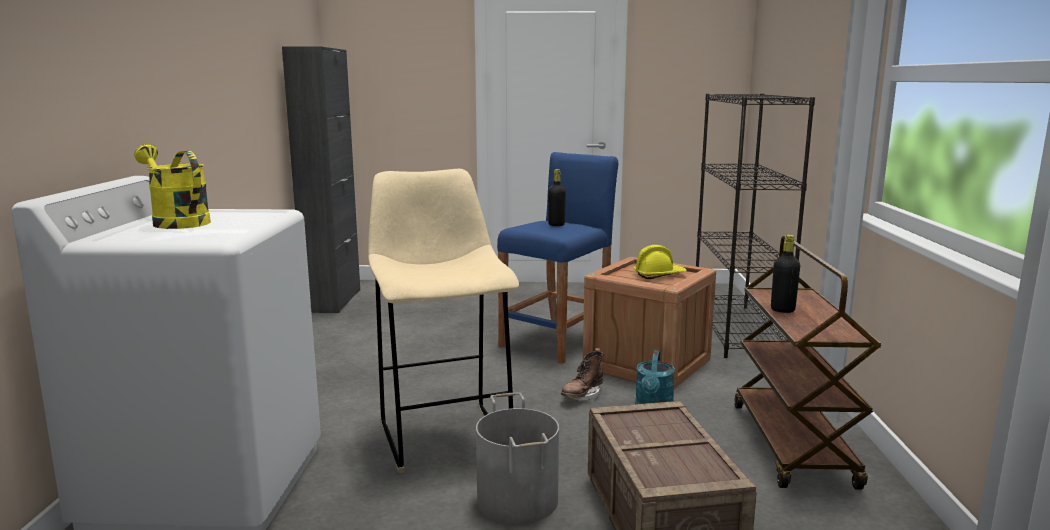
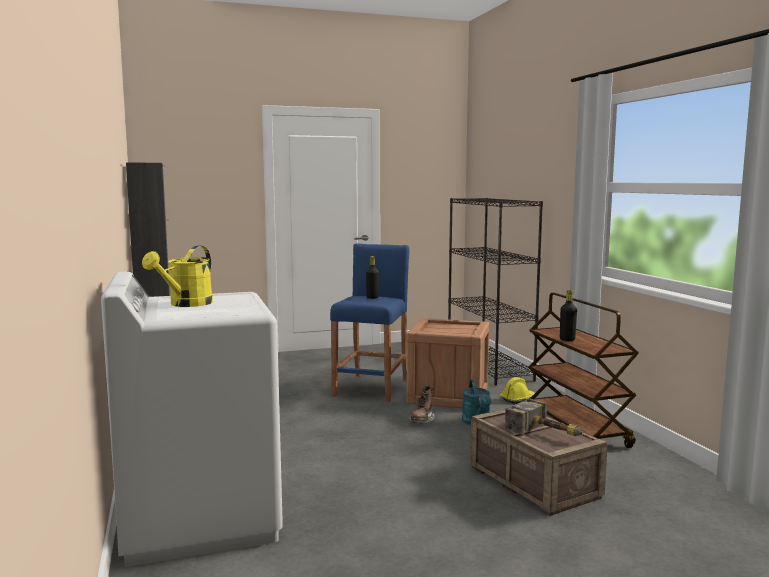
camera: 20 degrees left, 5 degrees down
(176, 222) = (186, 304): yellow watering can -> yellow watering can turned 90 degrees counterclockwise
(444, 436) = (348, 458): beige stool -> none
(519, 500) = (437, 487): grey bucket -> none
(659, 275) = (454, 328): yellow hard hat -> yellow hard hat (518, 399)
(675, 454) = (548, 433): none -> hammer

